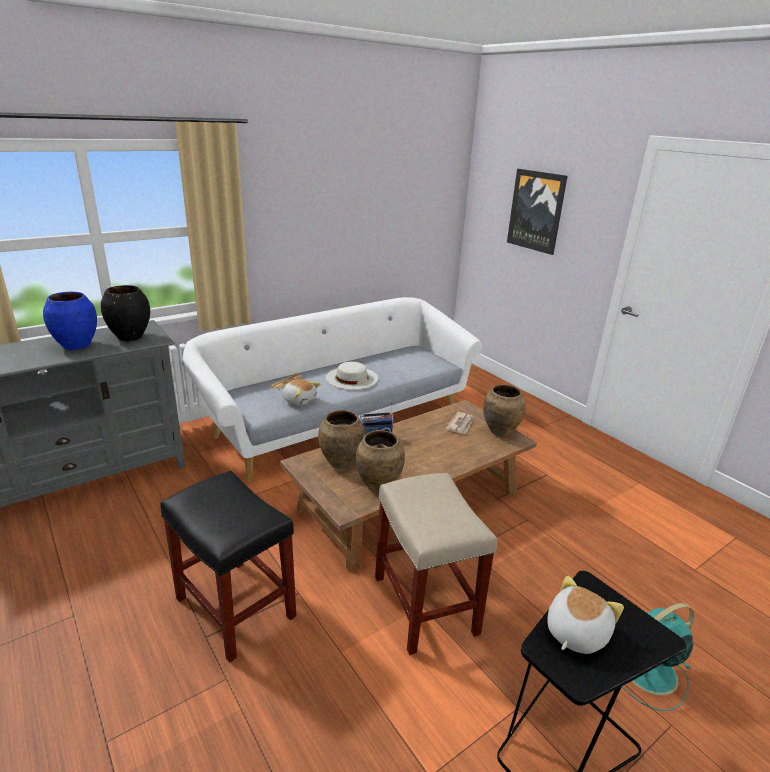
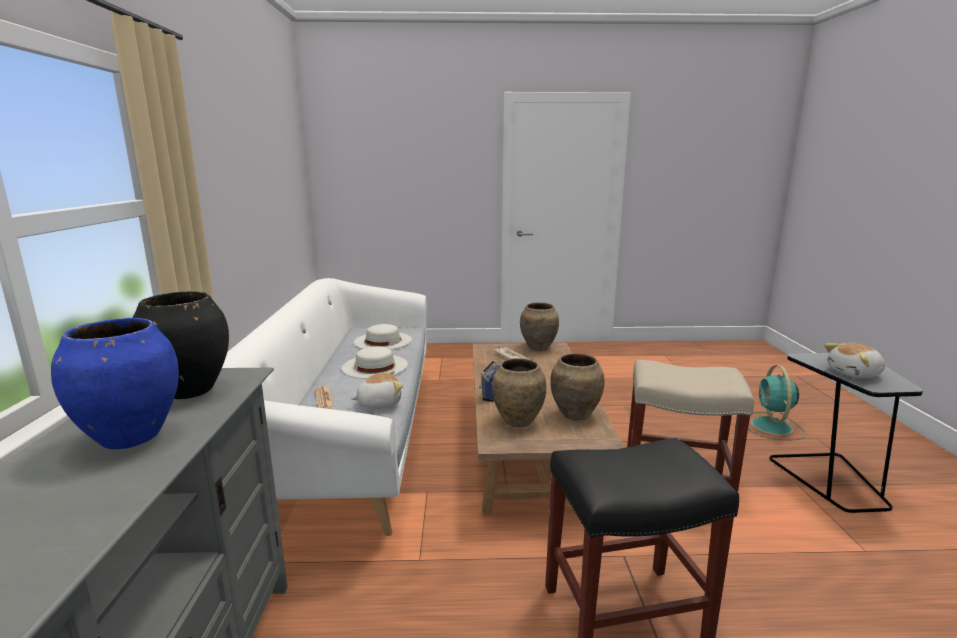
camera: 55 degrees left, 10 degrees down
(400, 364) = (383, 341): none -> white hat
(536, 211) = (405, 169): picture -> none
(575, 632) = (855, 373): plush toy -> plush toy turned 90 degrees counterclockwise

